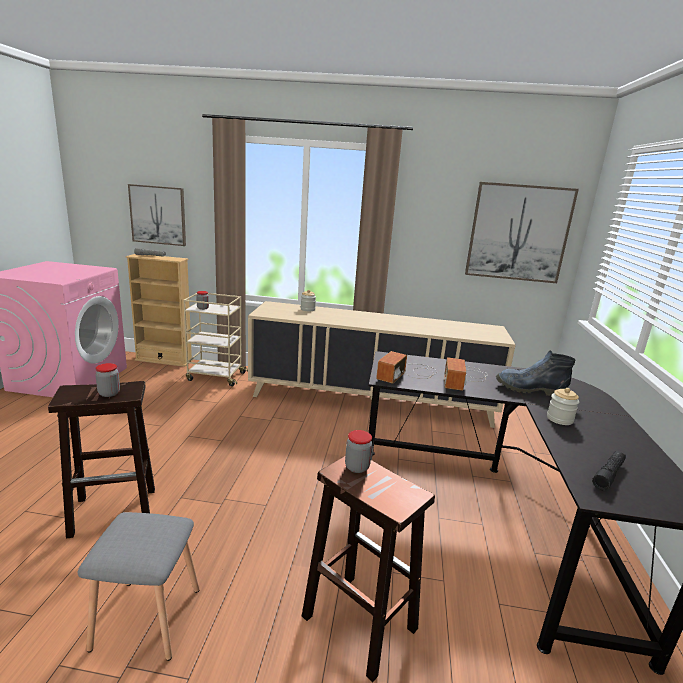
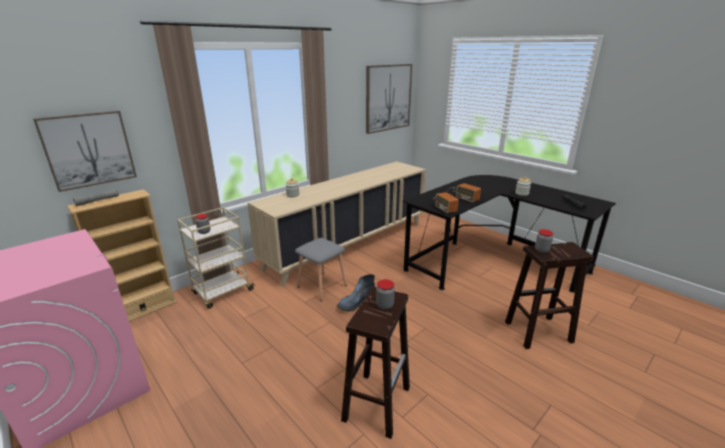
camera: 50 degrees left, 5 degrees up
(145, 618) = (499, 412): grey stool -> grey stool (321, 286)
(528, 389) = (487, 187): boot -> boot (356, 303)

